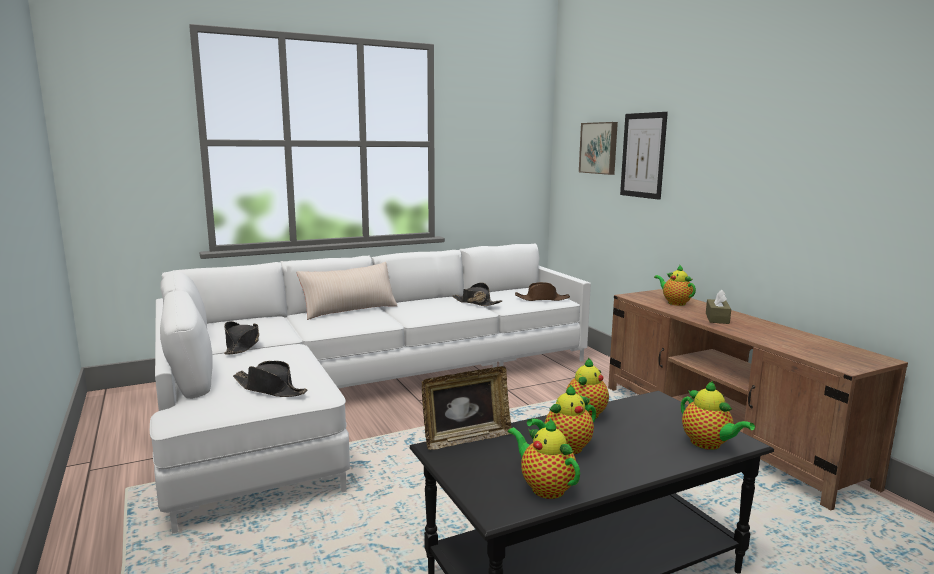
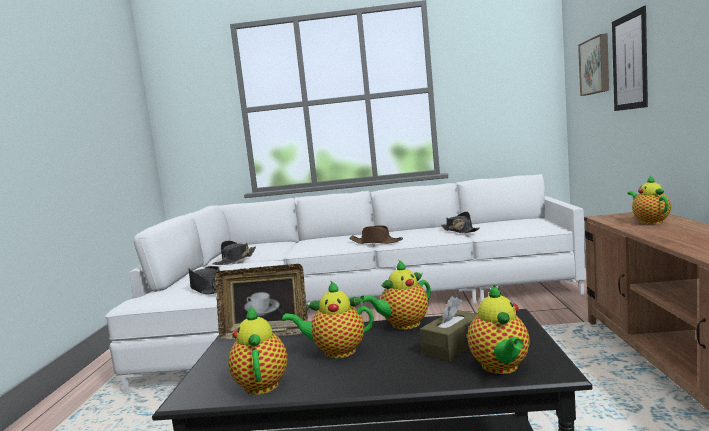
camera: 30 degrees right, 5 degrees down
(349, 310) = (344, 237): beige pillow -> none
(542, 299) = (530, 227): brown hat -> brown hat (376, 242)
(717, 318) = (684, 235): brown tissue box -> brown tissue box (453, 346)

